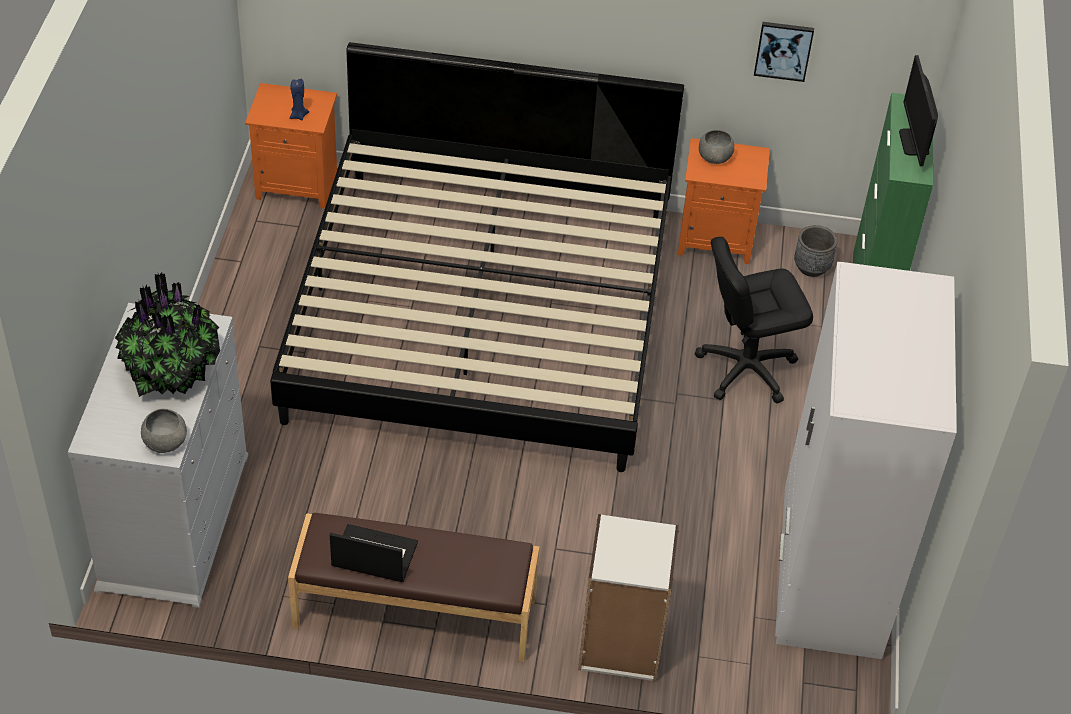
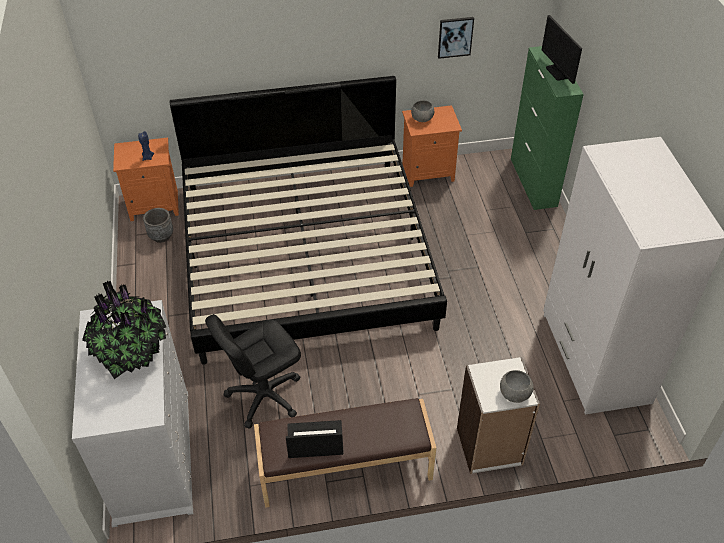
camera: 15 degrees left, 0 degrees up
(165, 443) = (146, 408): grey bowl -> grey bowl (515, 394)
(746, 369) = (482, 244): black office chair -> black office chair (264, 396)
(811, 267) = (491, 173): grey planter -> grey planter (161, 236)

